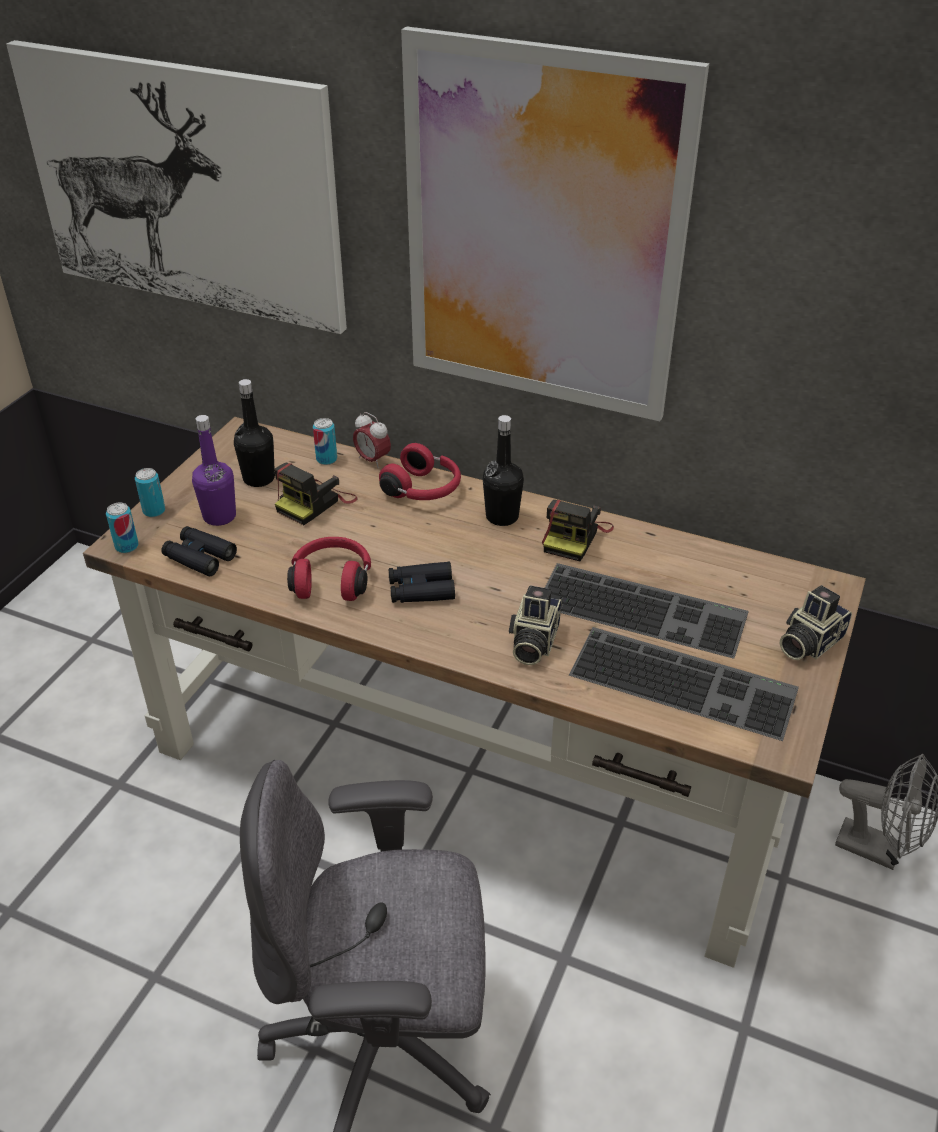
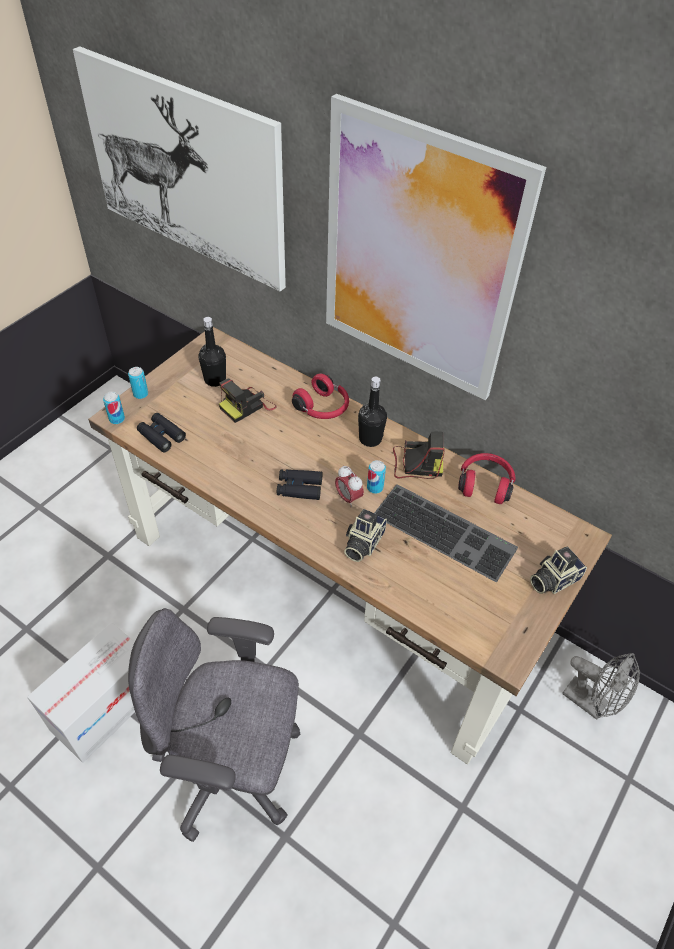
camera: 10 degrees right, 10 degrees up
(163, 1001) = (105, 708): none -> cardboard box
(219, 516) = (182, 406): purple bottle -> none
(326, 459) = (264, 371): can -> can (375, 488)
(332, 580) = (242, 469): red headphones -> red headphones (485, 484)
(372, 460) = (294, 377): alarm clock -> alarm clock (348, 498)
(575, 537) = (415, 464): camera -> camera turned 120 degrees counterclockwise
(686, 681) = (457, 593): keyboard -> none

